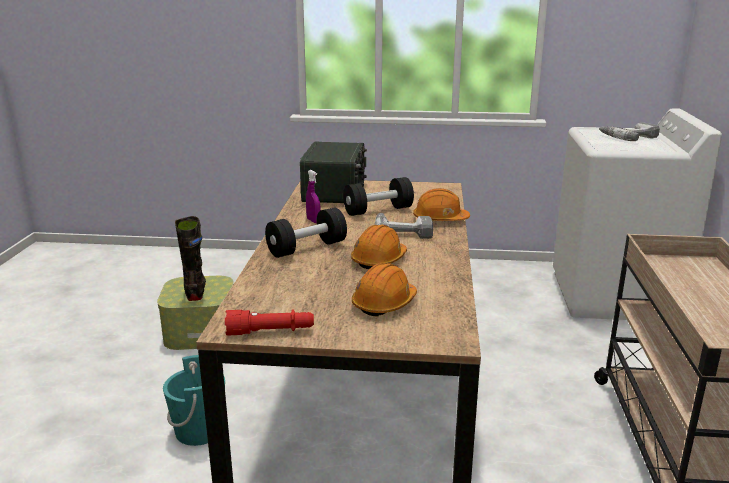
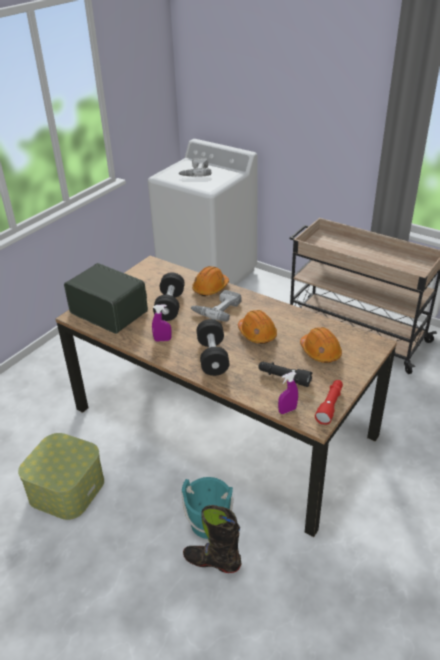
camera: 60 degrees left, 15 degrees up
(195, 290) = (59, 461): black boot -> black boot (212, 561)
(240, 307) = (287, 410): none -> purple spray bottle
(304, 292) = (284, 378): none -> black flashlight

